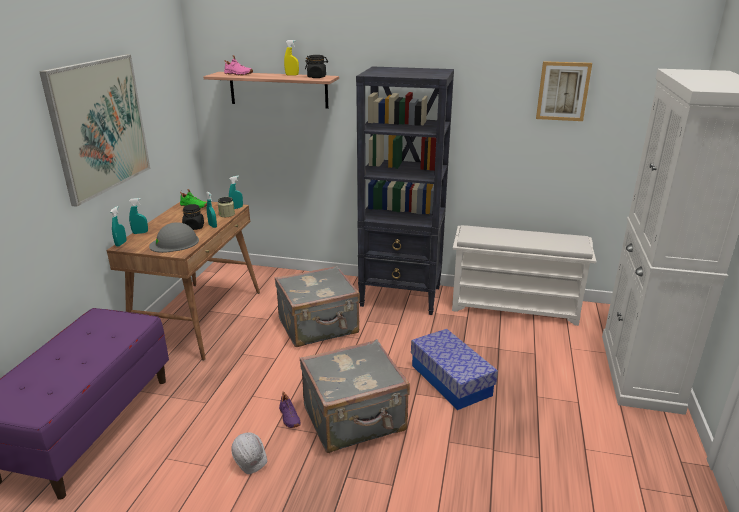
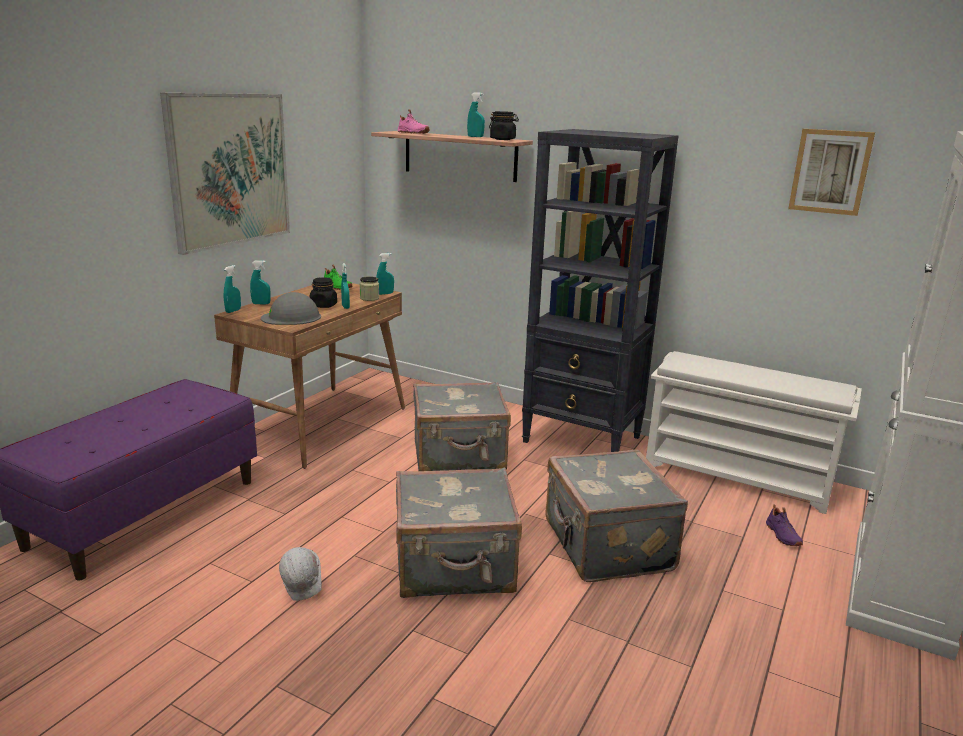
camera: 15 degrees right, 5 degrees down
(288, 417) = (373, 548): purple shoe -> purple shoe (781, 535)
(292, 75) = (475, 137): yellow spray bottle -> turquoise spray bottle
(451, 380) = (605, 547): storage box -> grey suitcase

